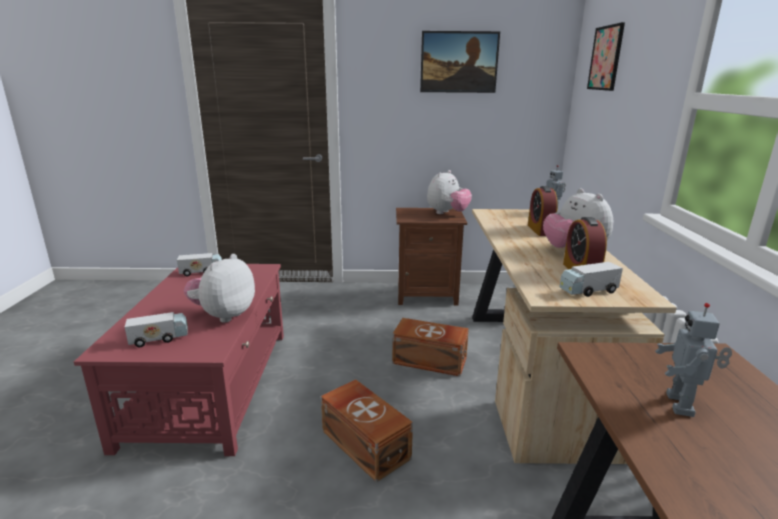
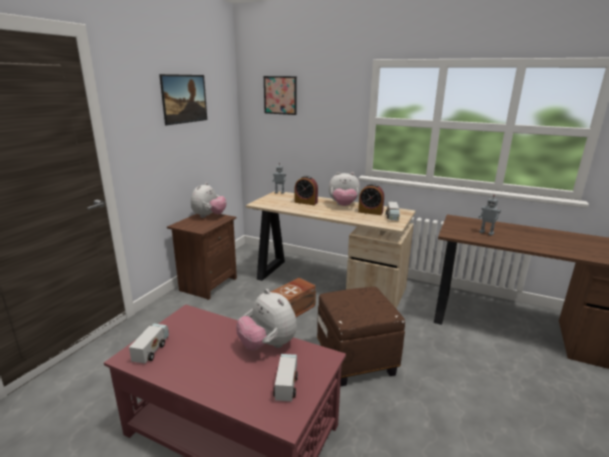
camera: 65 degrees left, 0 degrees up
(365, 443) = (355, 359): brown storage box -> brown ottoman
(447, 213) = (209, 216): plush toy -> plush toy turned 45 degrees clockwise

